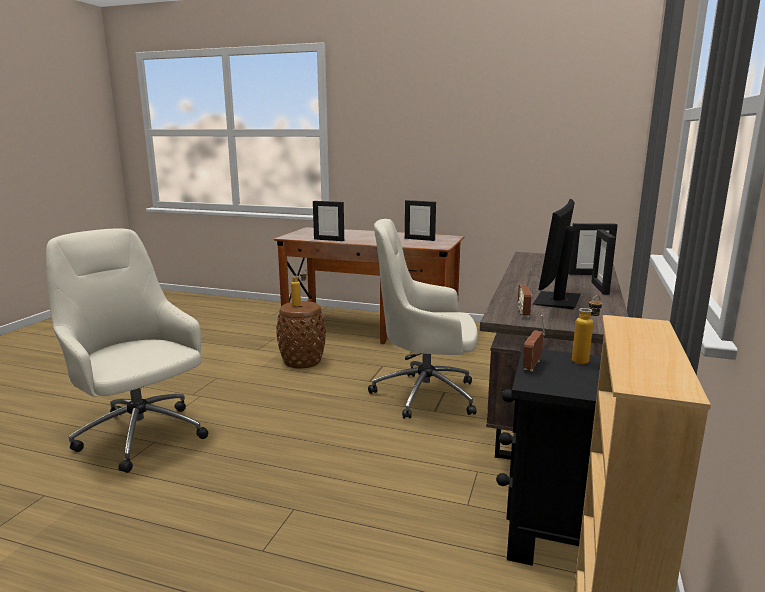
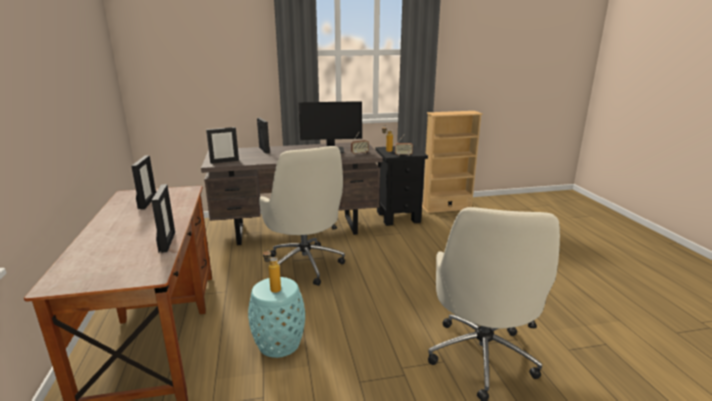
camera: 120 degrees left, 5 degrees up
(302, 361) = (279, 344): brown stool -> turquoise stool
(601, 288) = (296, 147): picture frame -> picture frame (224, 161)

